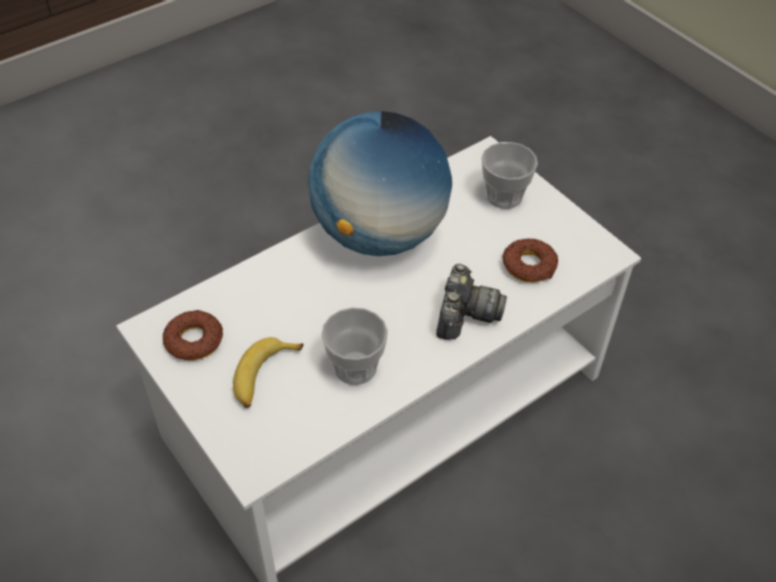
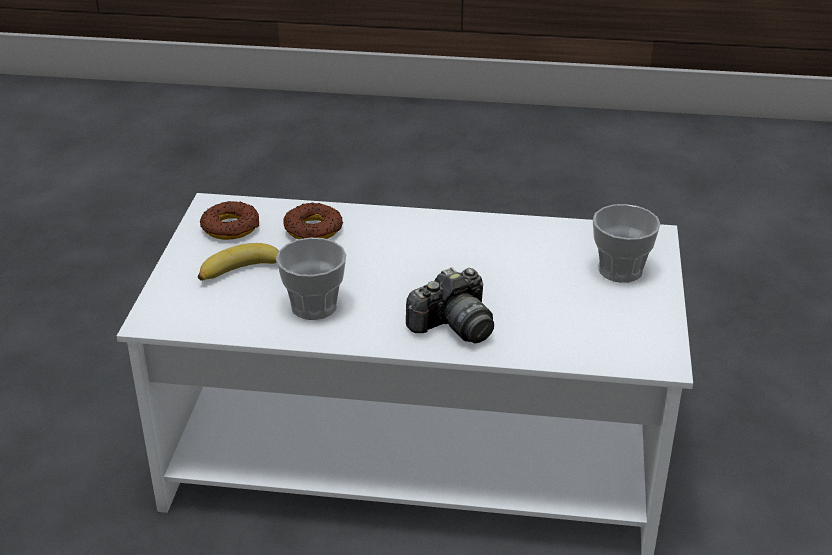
camera: 45 degrees right, 15 degrees down
(379, 234) = (465, 239): globe -> none
(529, 265) = (566, 327): donut -> donut (313, 229)

